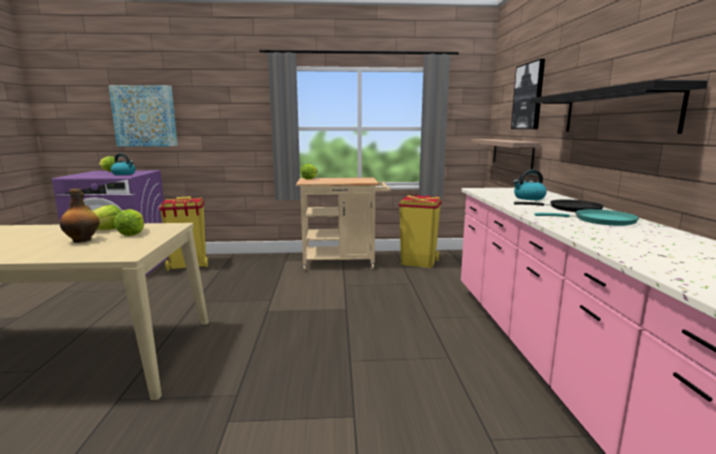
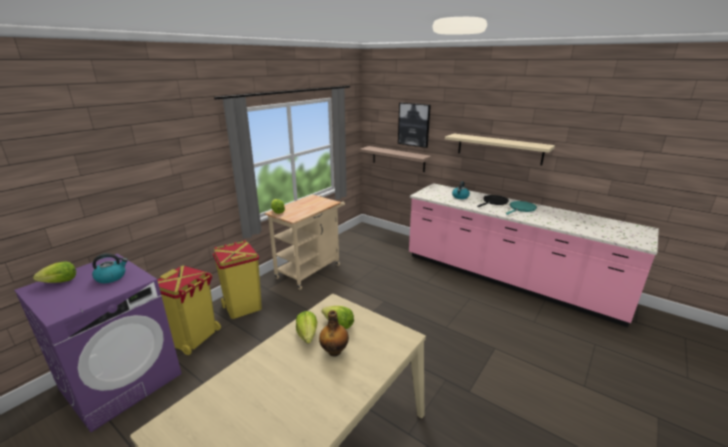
camera: 50 degrees left, 10 degrees up
(144, 116) = (78, 194): picture -> none
(418, 262) = (351, 247): yellow trash can -> yellow trash can (243, 307)
(616, 112) = (499, 148): black shelf -> beige shelf

